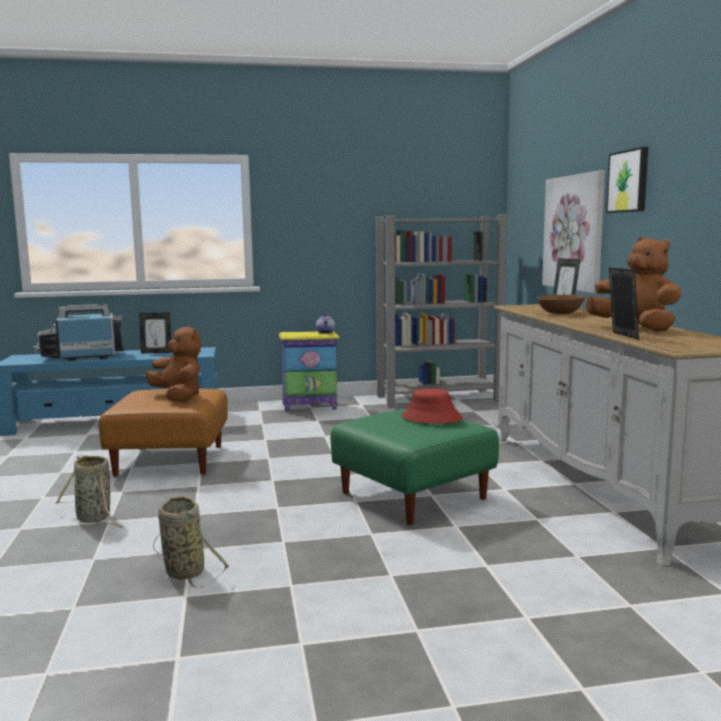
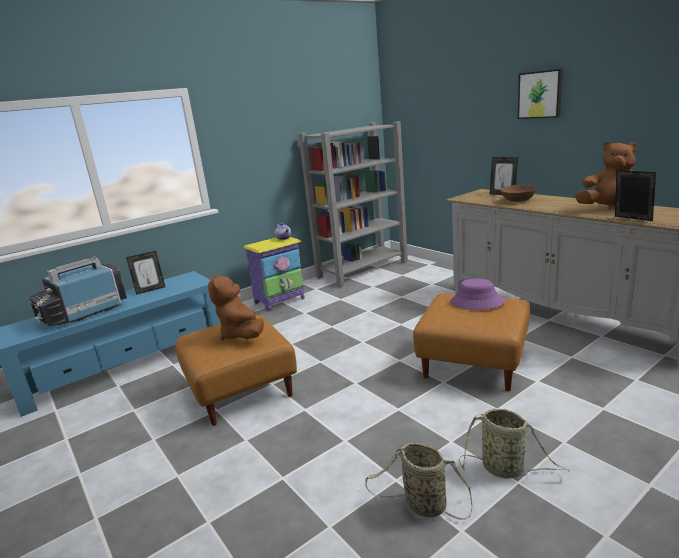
camera: 25 degrees left, 10 degrees up
(95, 519) = (266, 481): basket -> basket (505, 469)
(178, 397) = (242, 335): brown plush toy -> brown plush toy turned 135 degrees counterclockwise
(414, 496) = (474, 363): green ottoman -> brown ottoman
(431, 418) = (477, 302): red hat -> purple hat
(573, 232) = (473, 133): picture -> none

